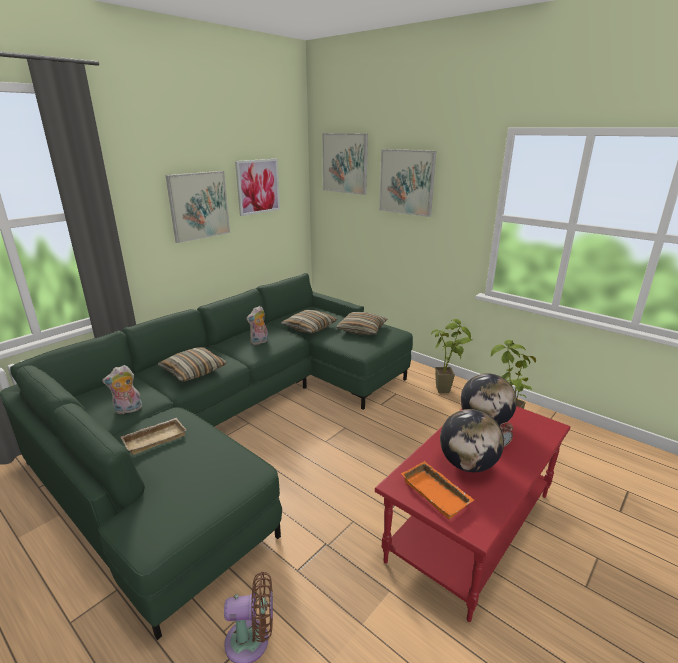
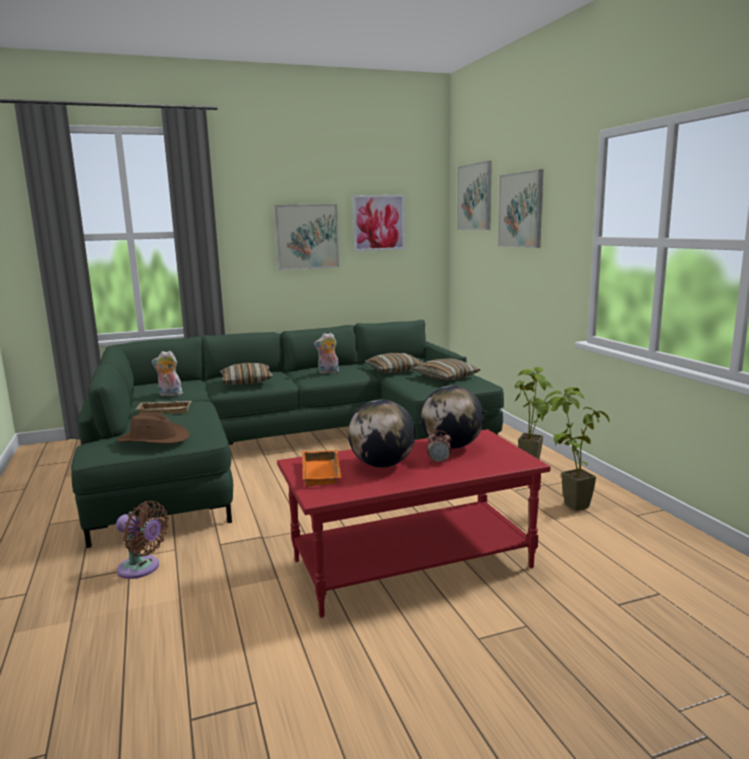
camera: 30 degrees right, 10 degrees down
(198, 491) = (154, 439): none -> brown hat

